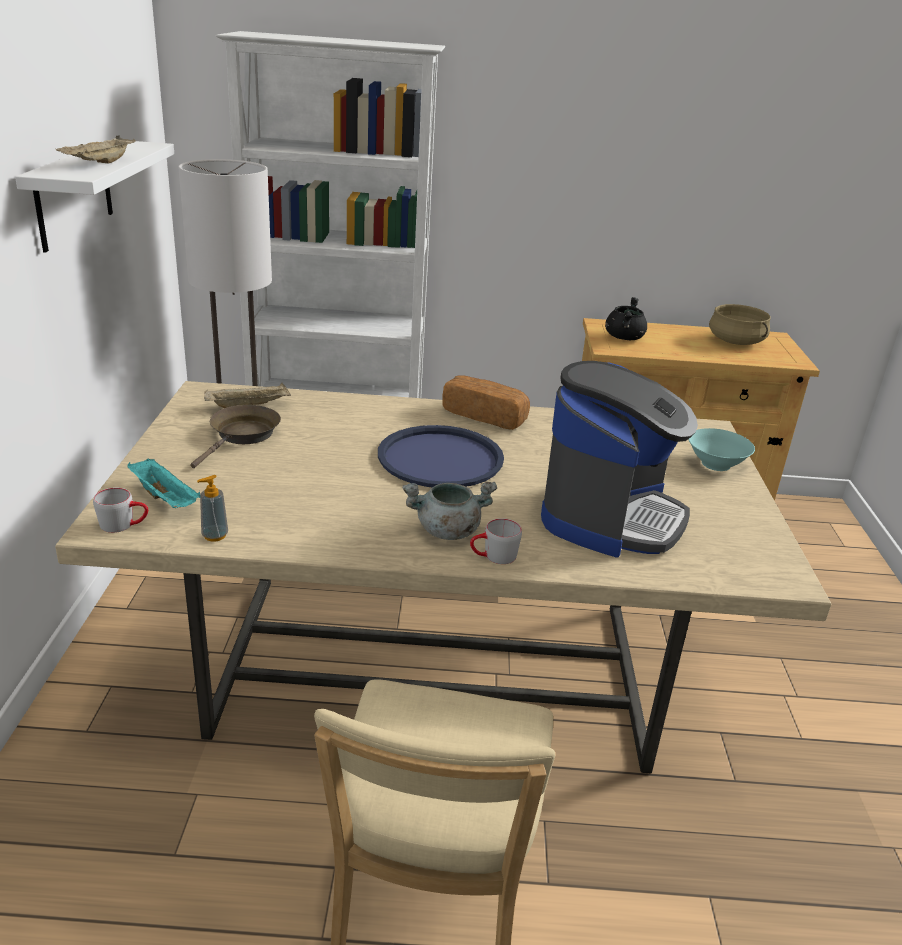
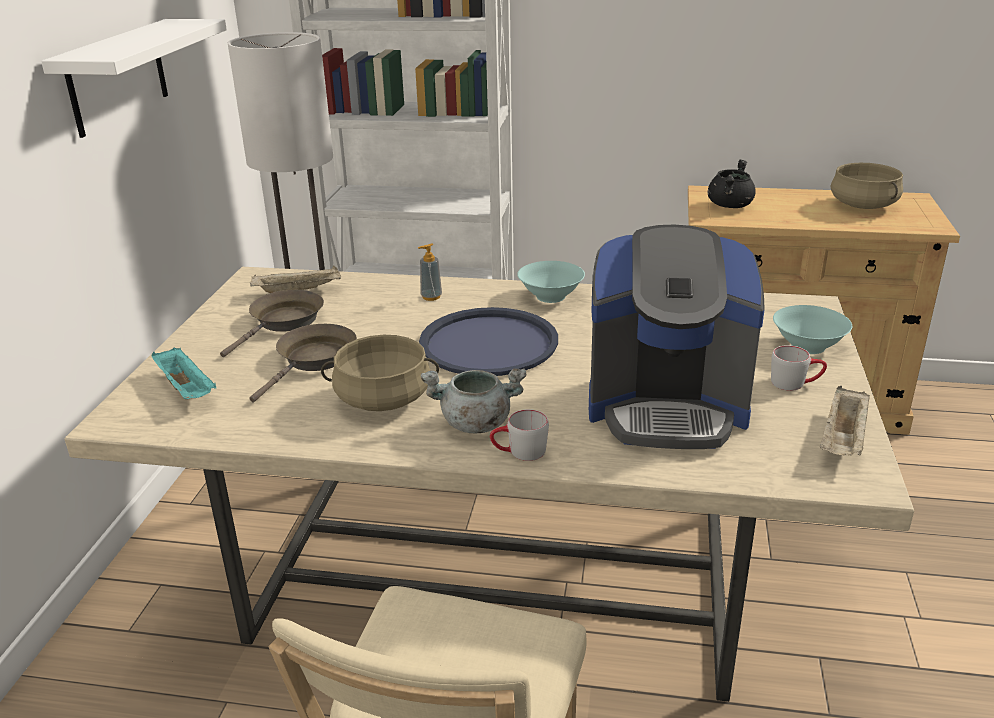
camera: 10 degrees right, 0 degrees up
(100, 164) = (134, 43): beige tray -> beige tray (843, 440)
(124, 525) = (138, 417): grey mug -> grey mug (795, 383)
(215, 536) = (225, 428): soap dispenser -> soap dispenser (431, 297)
(281, 472) = (314, 360): none -> brown frying pan
(357, 509) = (383, 399): none -> beige cooking pot
(485, 416) = (551, 297): bread -> turquoise bowl
(611, 517) = (667, 407): coffee machine -> coffee machine turned 60 degrees clockwise

